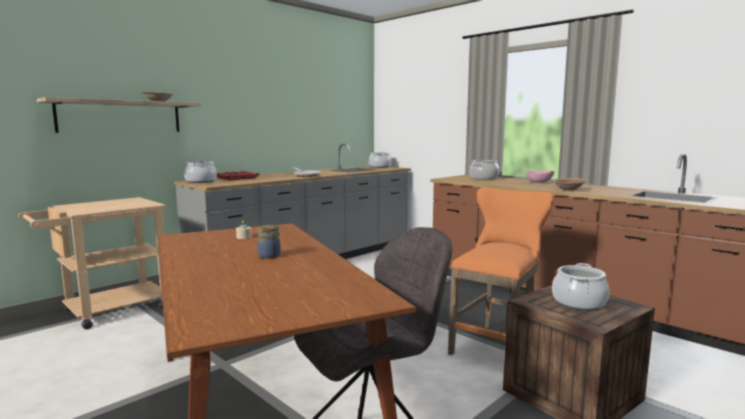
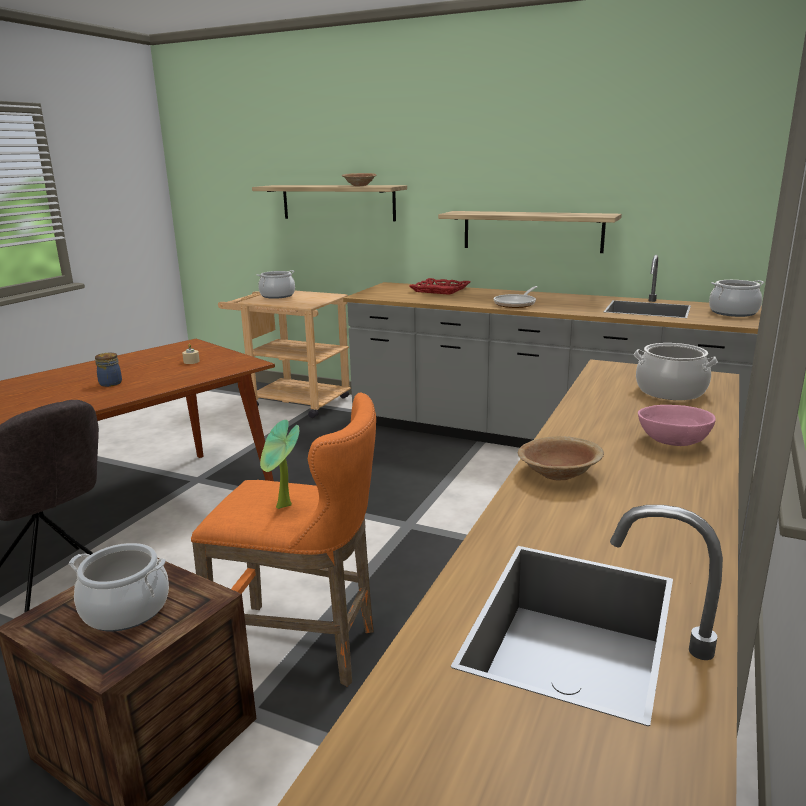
camera: 70 degrees right, 10 degrees up
(201, 181) = (391, 287): cooking pot -> cooking pot (277, 295)
(274, 135) = (532, 231): none -> shelf
(513, 248) = (283, 507): none -> potted plant

